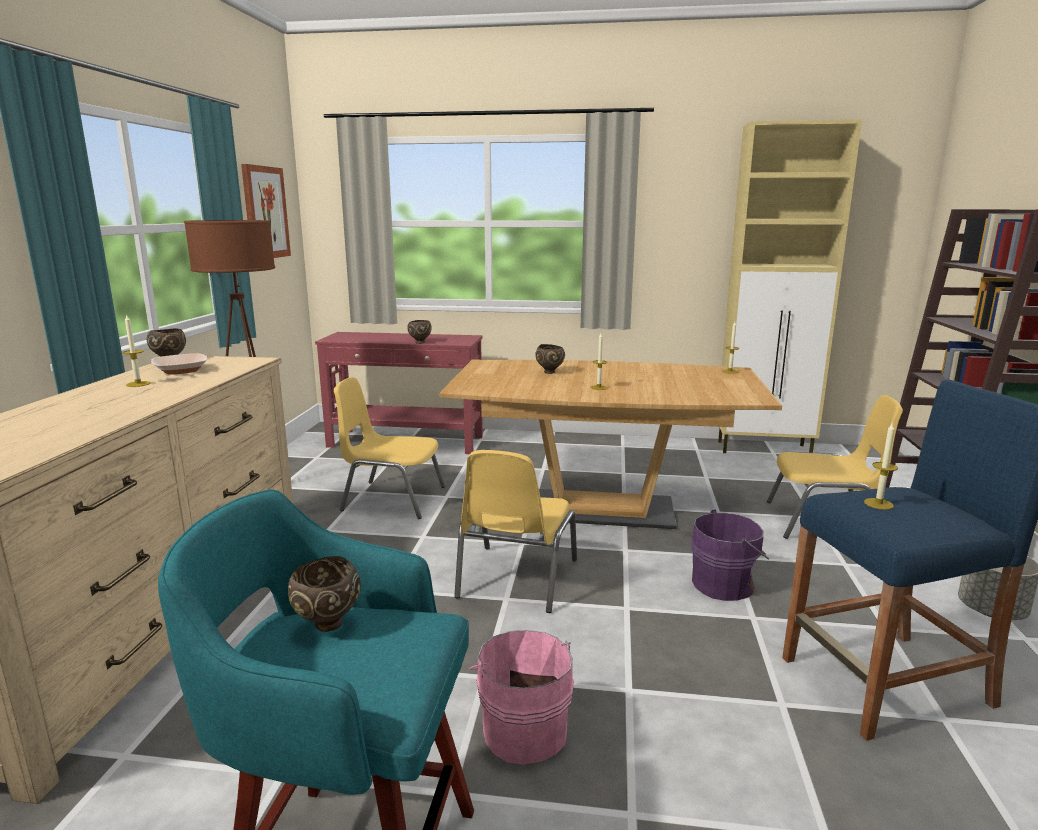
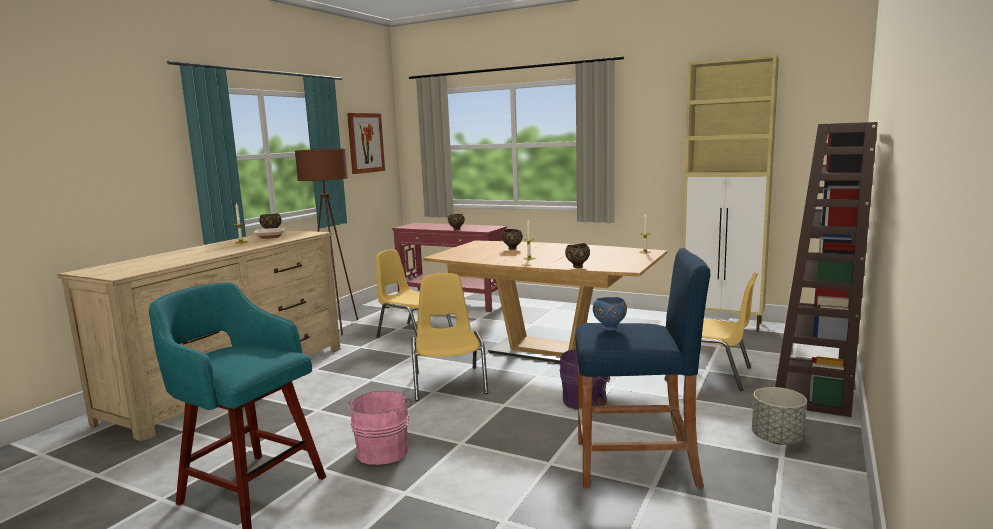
camera: 20 degrees right, 5 degrees down
(327, 625) = (239, 349): brown bowl -> brown bowl (577, 267)
(515, 579) = (449, 382): yellow chair -> yellow chair turned 135 degrees clockwise
(878, 504) = (610, 328): candle -> blue bowl

